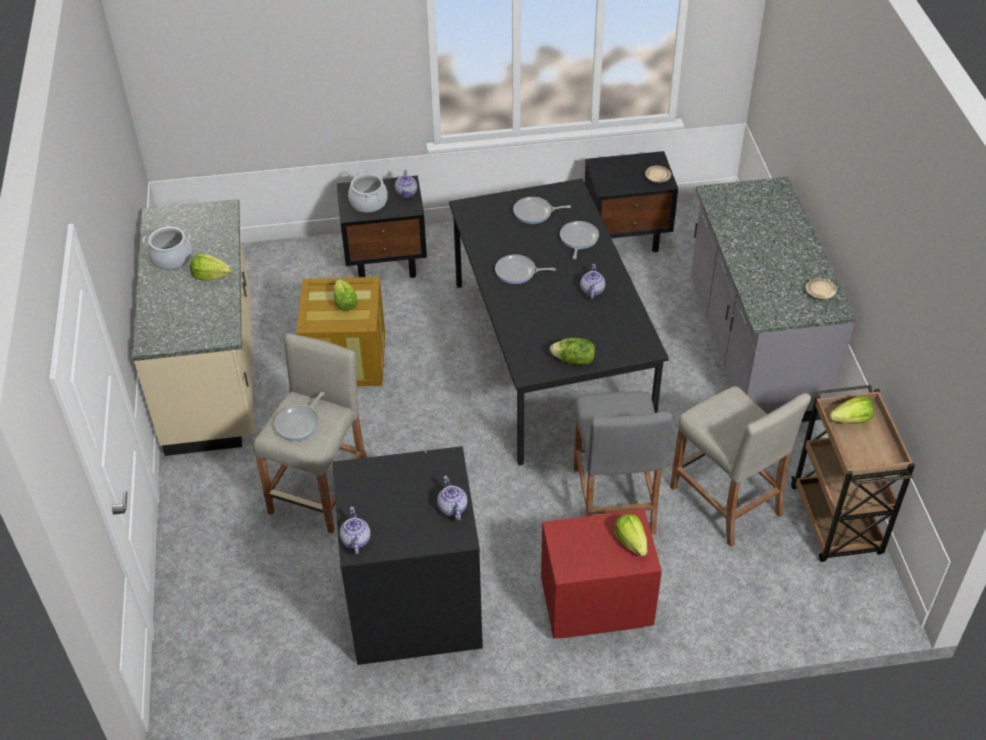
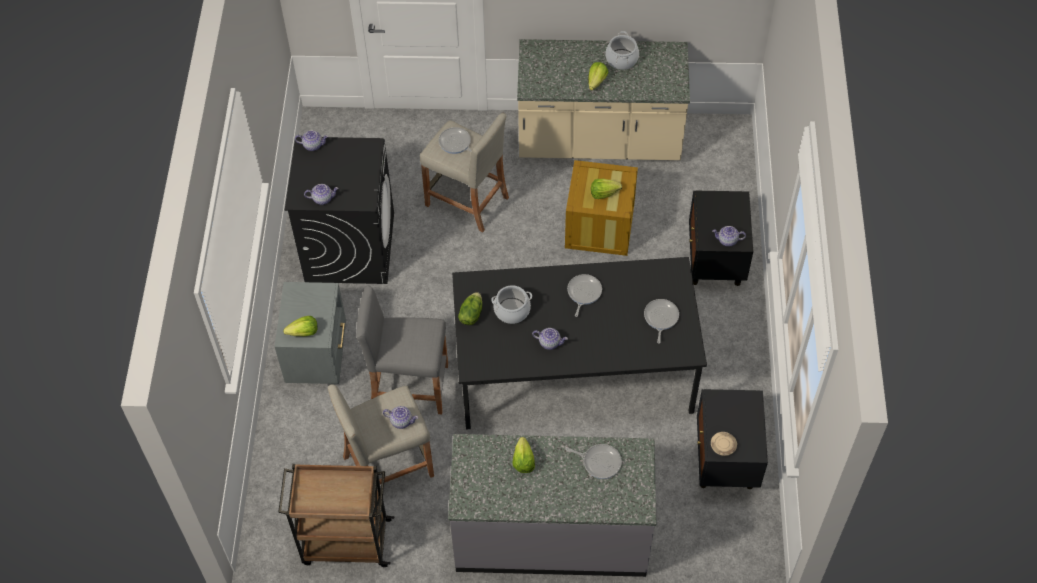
camera: 100 degrees right, 10 degrees up
(368, 203) = (717, 212): cooking pot -> cooking pot (512, 310)
(578, 239) = (618, 345): frying pan -> frying pan (599, 462)
(594, 605) = (318, 354): red nightstand -> grey nightstand
(732, 406) = (401, 421): none -> teapot
(819, 293) = (485, 498): beige plate -> none
(851, 420) = (349, 490): lettuce -> lettuce (523, 461)

